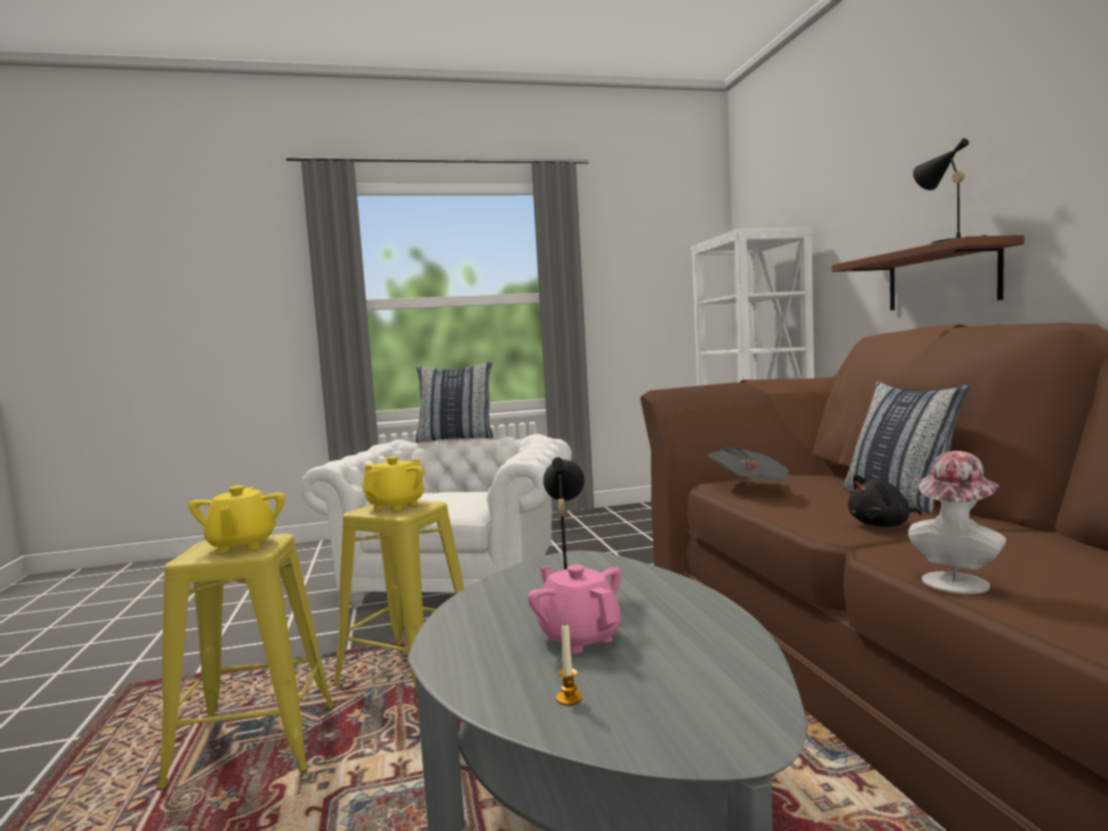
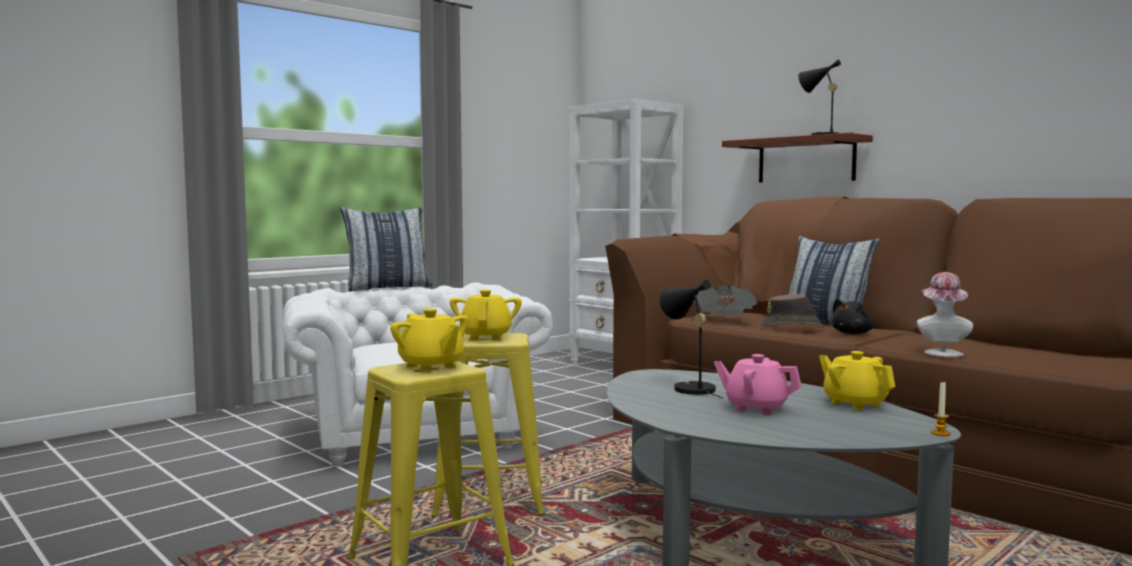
camera: 30 degrees left, 0 degrees up
(569, 698) = (812, 430): candle -> candle (940, 433)
(727, 653) = (854, 404): none -> yellow teapot
(817, 507) = (792, 327): none -> brown hat

